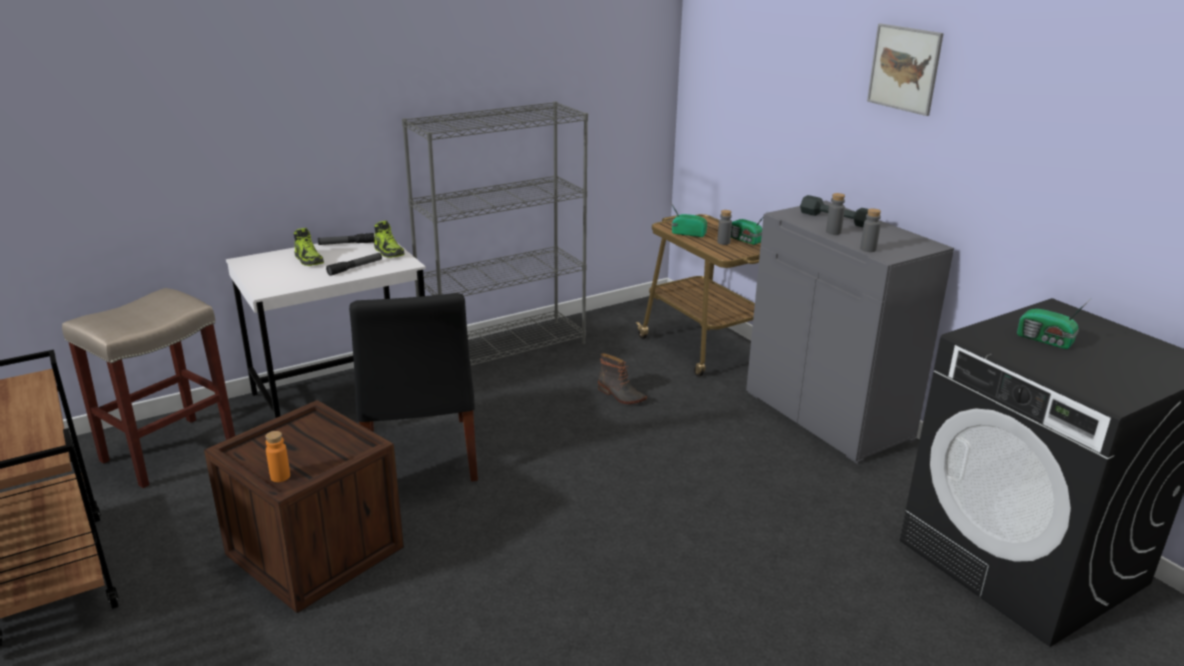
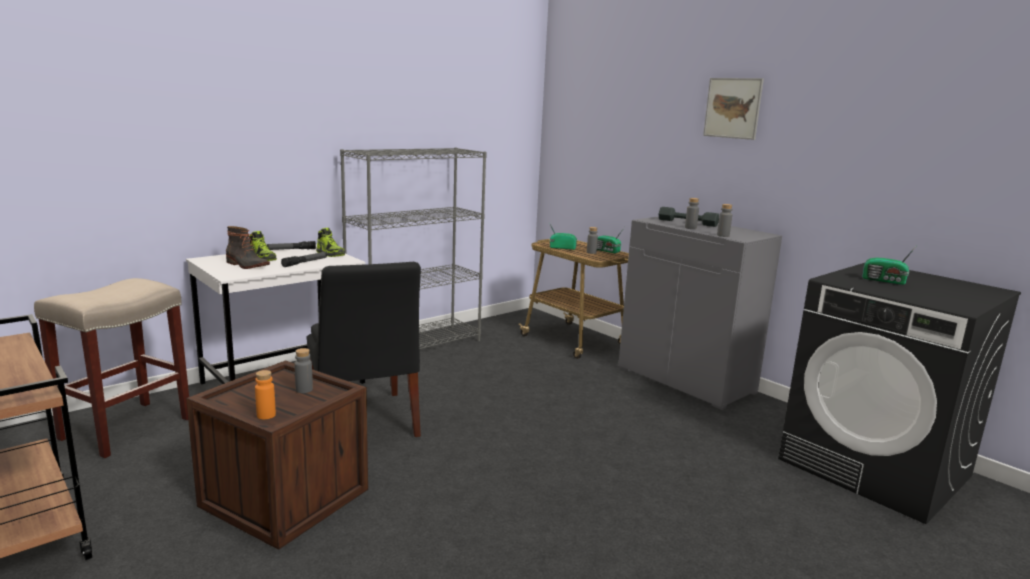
camera: 10 degrees left, 10 degrees down
(328, 442) = (304, 389): none -> grey bottle
(620, 396) = (520, 373): boot -> boot (246, 265)

